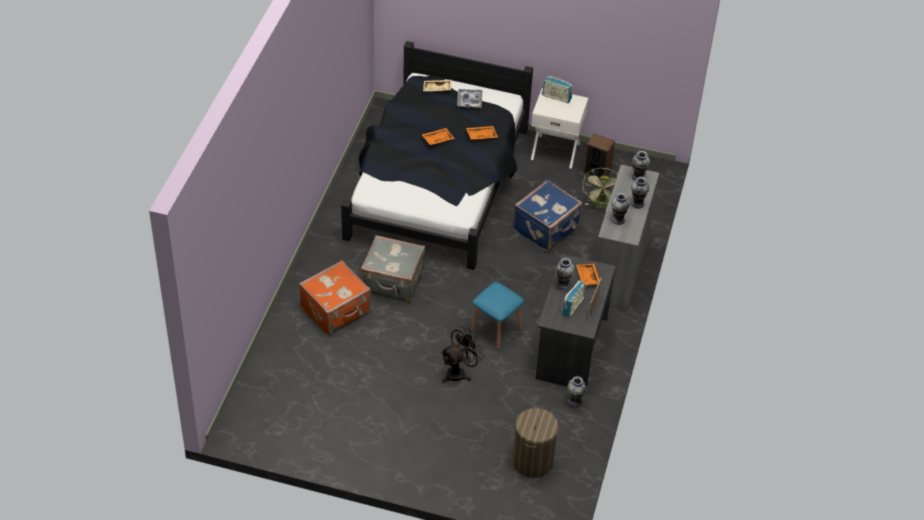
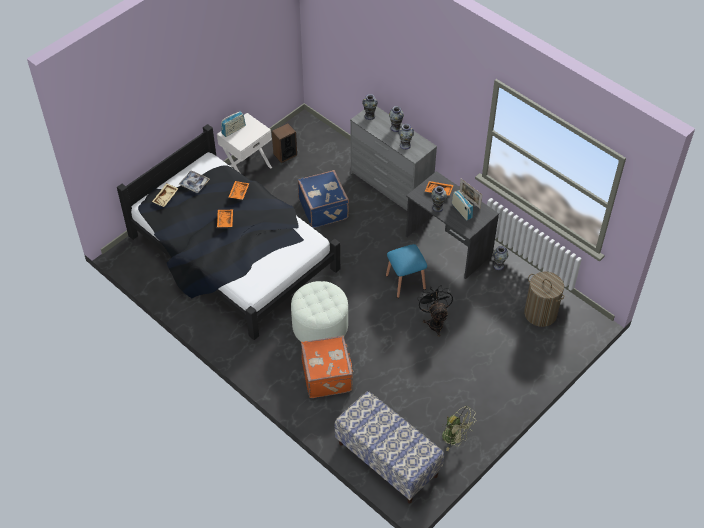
camera: 60 degrees left, 5 degrees up
(264, 394) = (387, 459): none -> bench
(393, 283) = (320, 326): grey suitcase -> white ottoman
(601, 206) = (321, 167): green fan -> green fan (455, 438)

